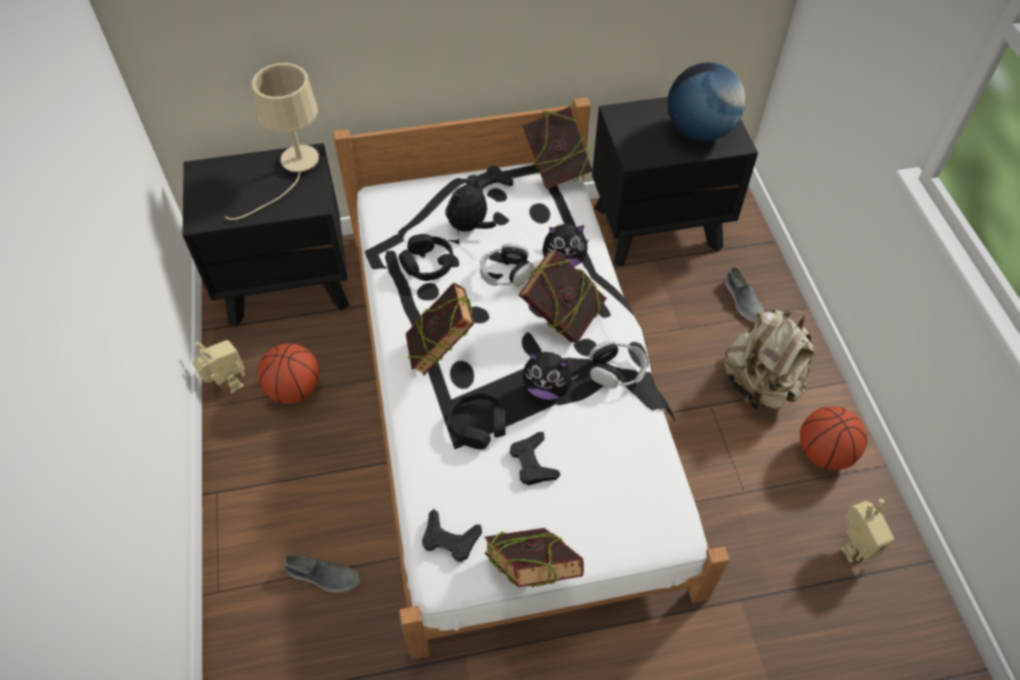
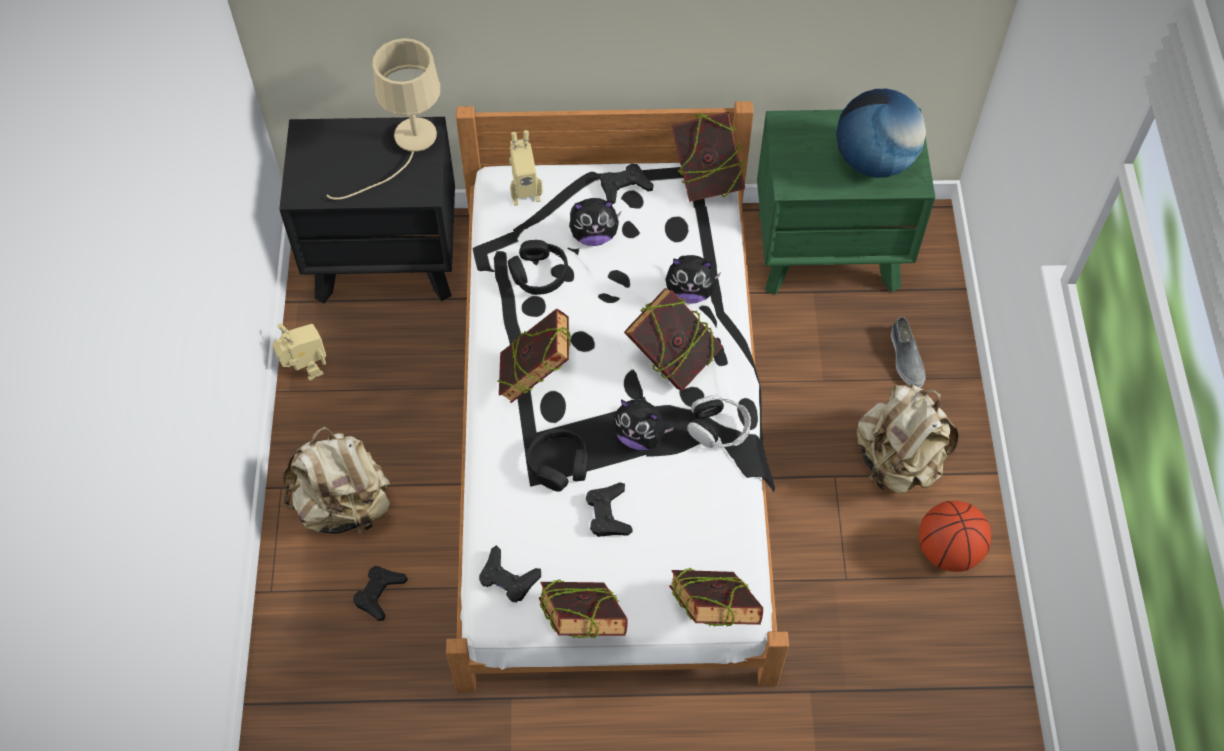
camera: 10 degrees right, 5 degrees up
(278, 499) = (344, 505): none -> beige backpack
(295, 389) = (377, 386): basketball -> none
(323, 576) = (379, 593): grey shoe -> black game controller
(470, 227) = (594, 235): plush toy -> plush toy turned 150 degrees counterclockwise
(506, 273) = (622, 298): headphones -> none
(652, 541) = (712, 613): none -> book
(658, 226) = (829, 250): black nightstand -> green nightstand
(853, 546) = (950, 657): toy robot -> toy robot (525, 193)

